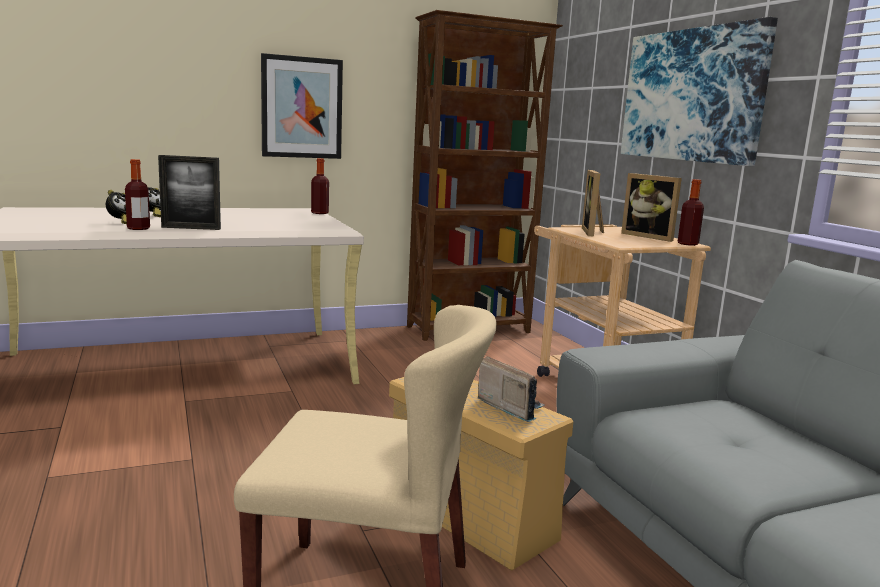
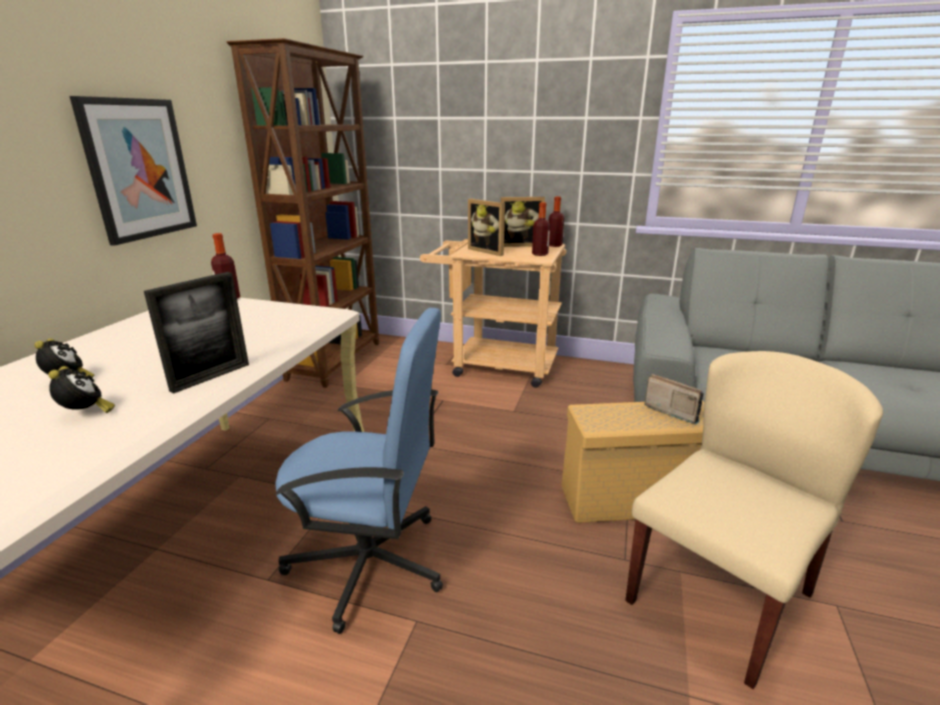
camera: 50 degrees left, 10 degrees up
(138, 228) = (156, 409): bottle -> bottle (540, 254)
(234, 425) = (370, 563): none -> blue office chair
(510, 407) = (672, 410): radio -> radio turned 45 degrees clockwise
(691, 95) = (524, 128): picture -> none

